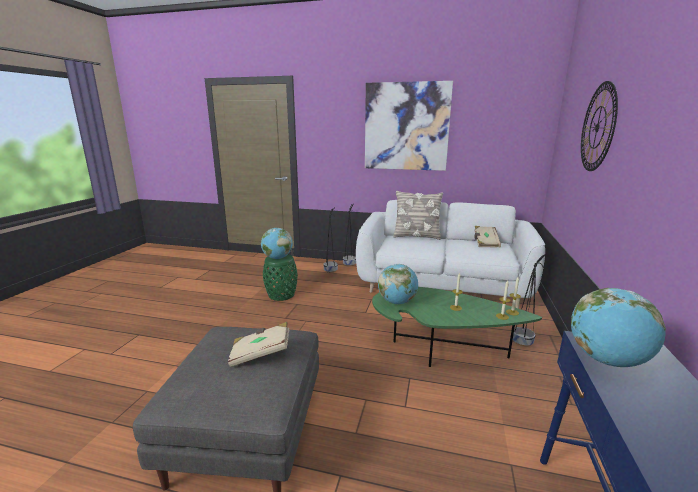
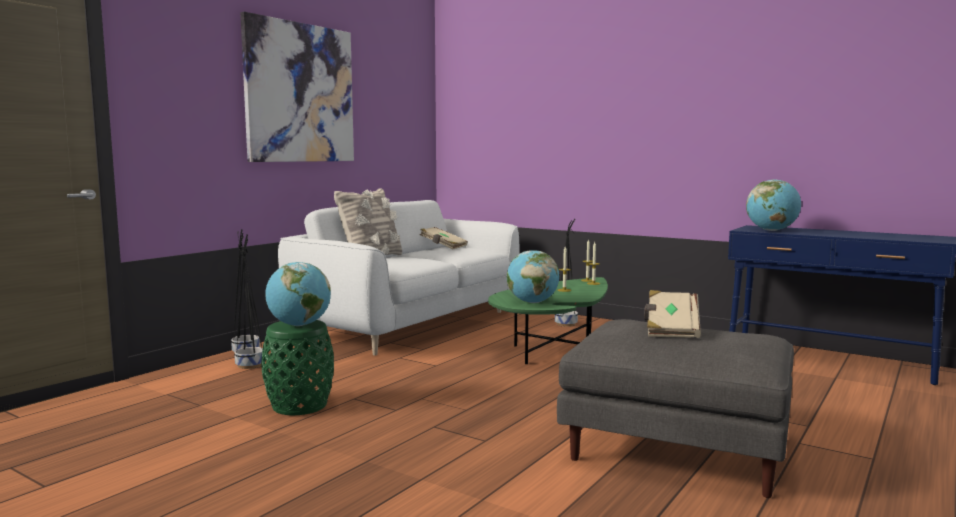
camera: 70 degrees left, 10 degrees down
(597, 127) = (556, 97): wall clock -> none

